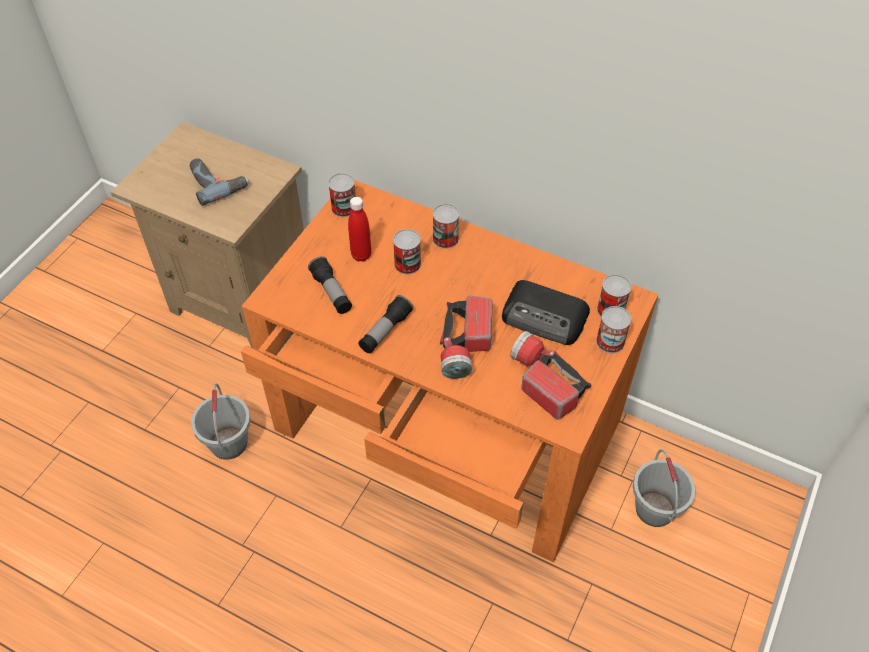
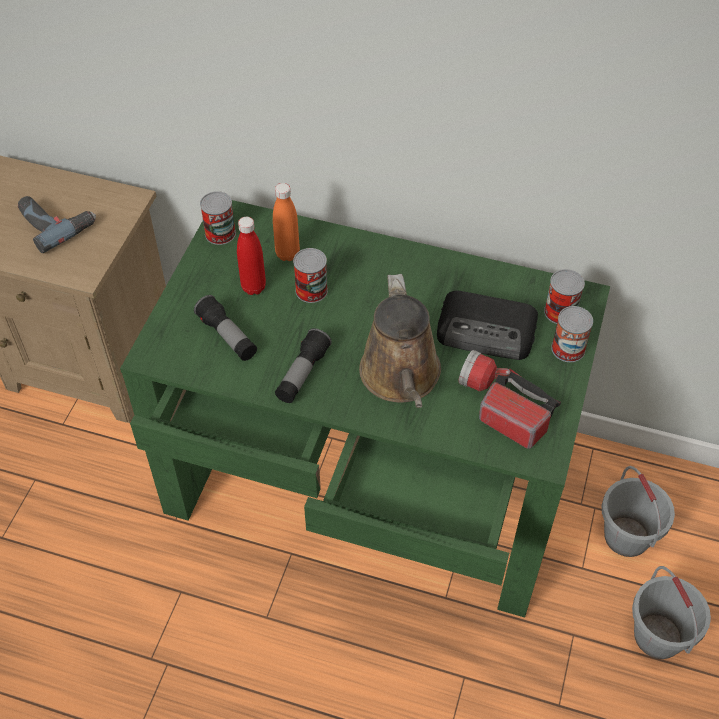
camera: 10 degrees left, 0 degrees up
(229, 443) = (111, 538): grey bucket -> grey bucket (658, 636)
(394, 231) = (287, 254): none -> orange bottle
(442, 440) = (366, 495): orange desk -> green desk
(445, 238) = (350, 254): can -> none
(465, 345) = (401, 377): flashlight -> brown watering can

